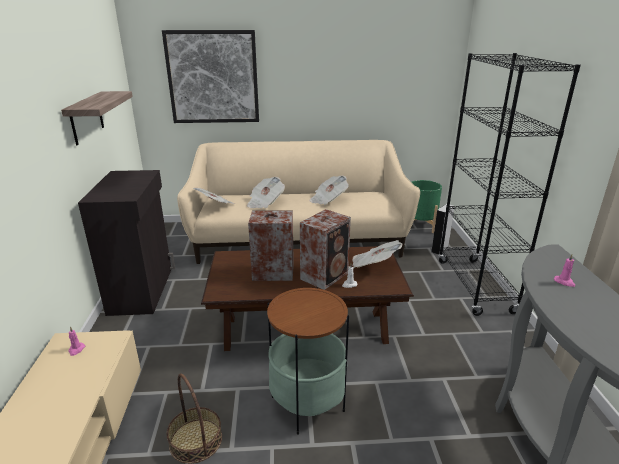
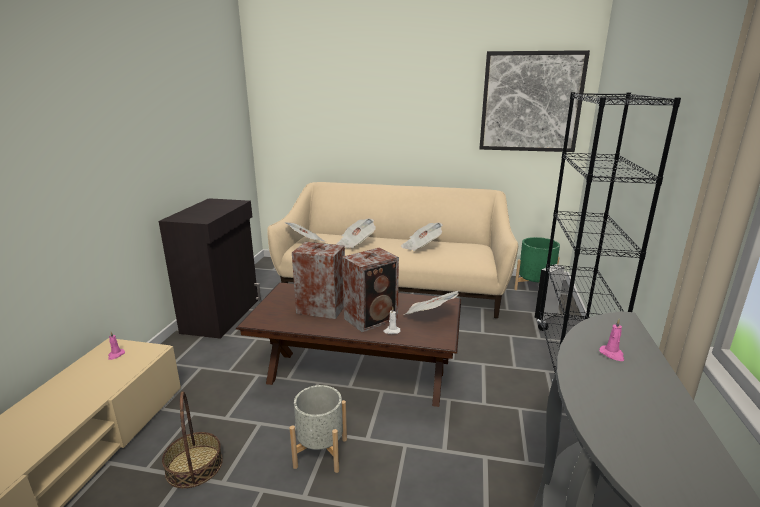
camera: 15 degrees right, 5 degrees down
(86, 117) = (187, 146): shelf -> none
(213, 77) = (325, 119): picture -> picture (531, 102)
(307, 403) = (320, 453): side table -> grey planter

